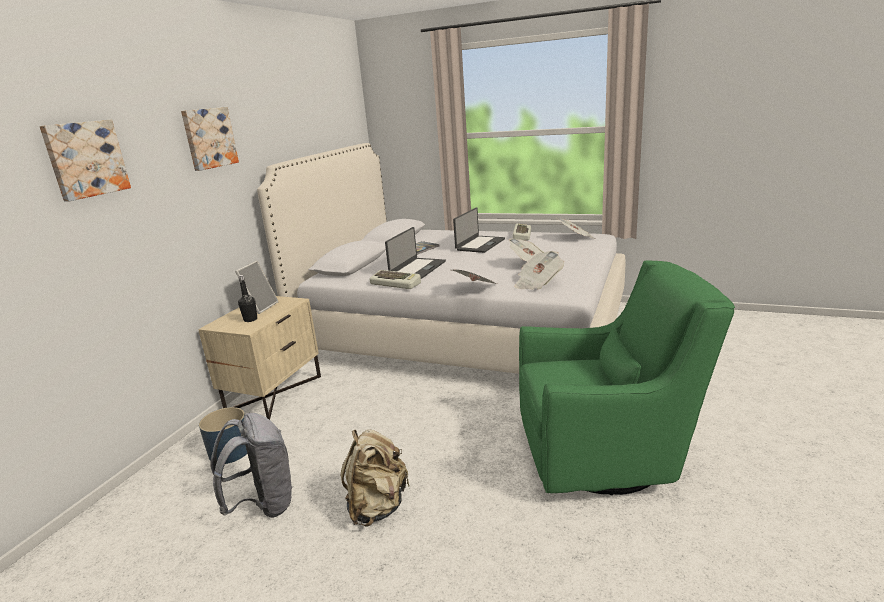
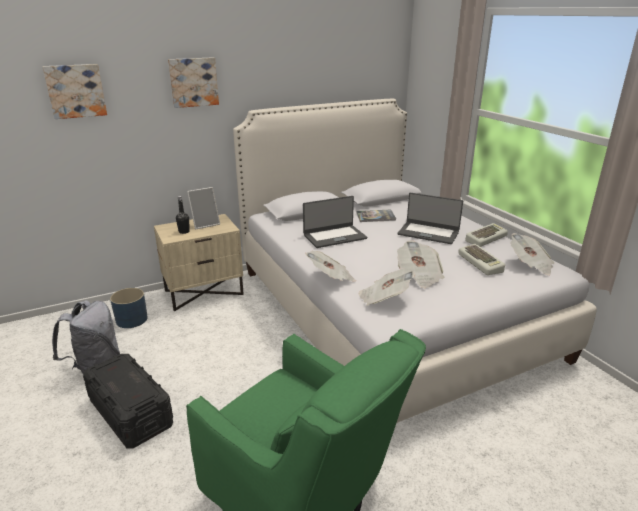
camera: 40 degrees right, 5 degrees up
(377, 507) = (131, 412): beige backpack -> black storage box
(396, 283) = (296, 244): keyboard -> keyboard (481, 263)
(479, 244) = (428, 233): laptop -> laptop turned 45 degrees clockwise

